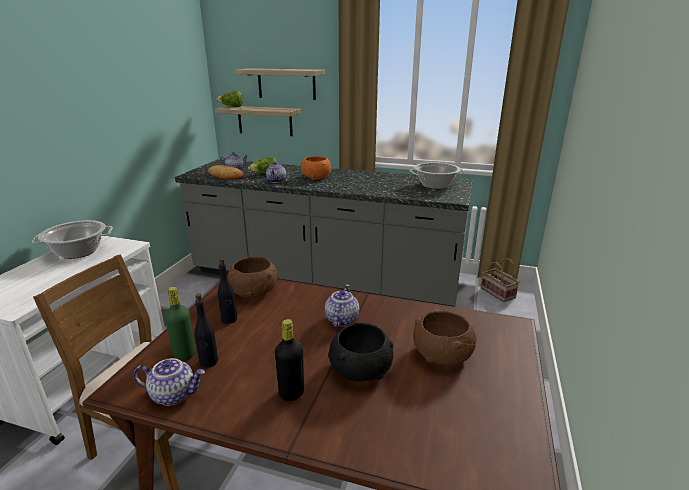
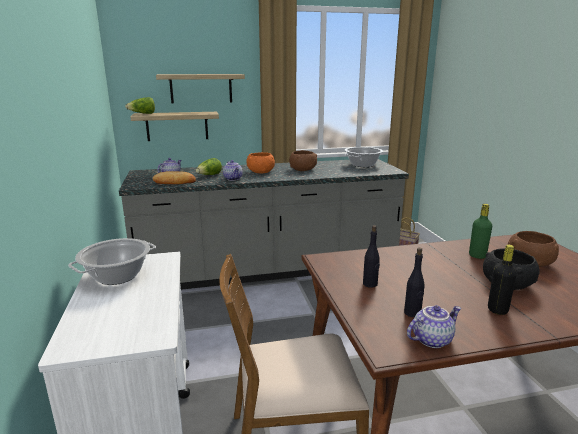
camera: 30 degrees left, 5 degrees down
(184, 354) = (386, 315): green bottle -> green bottle (477, 256)
(254, 291) = (349, 262): brown bowl -> brown bowl (303, 169)
(341, 319) = (442, 261): teapot -> none

